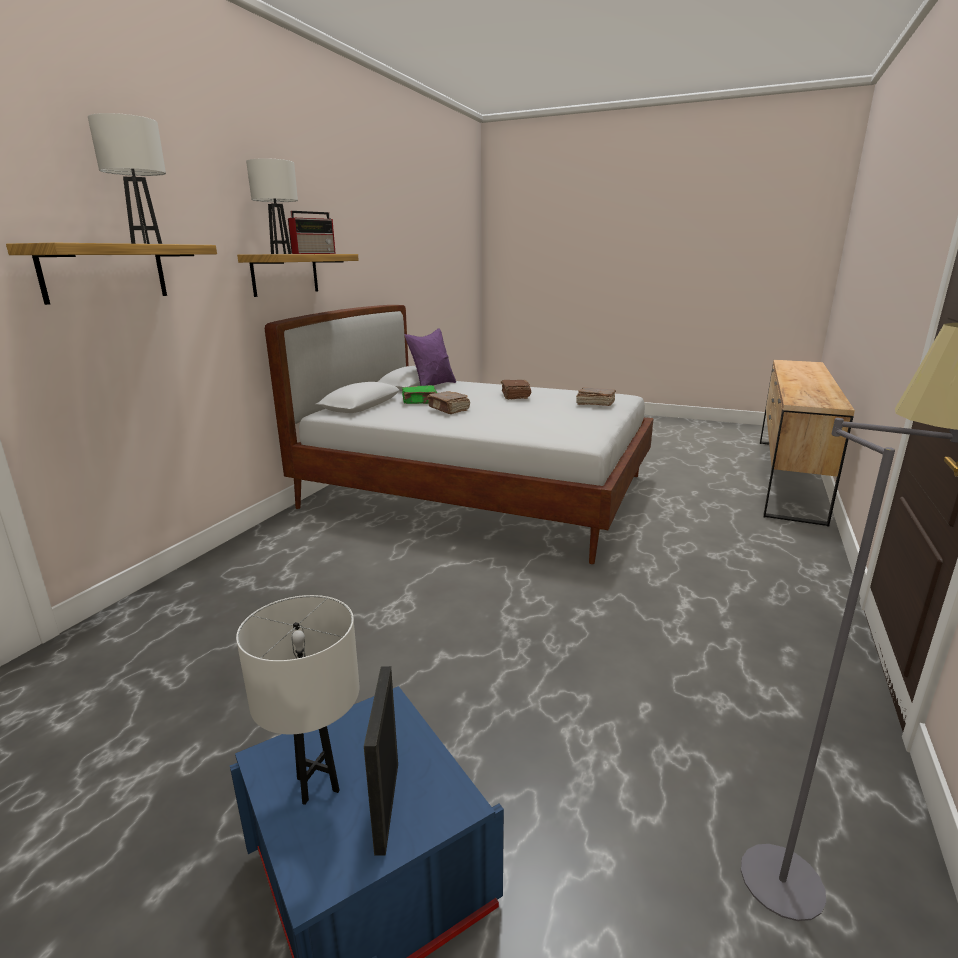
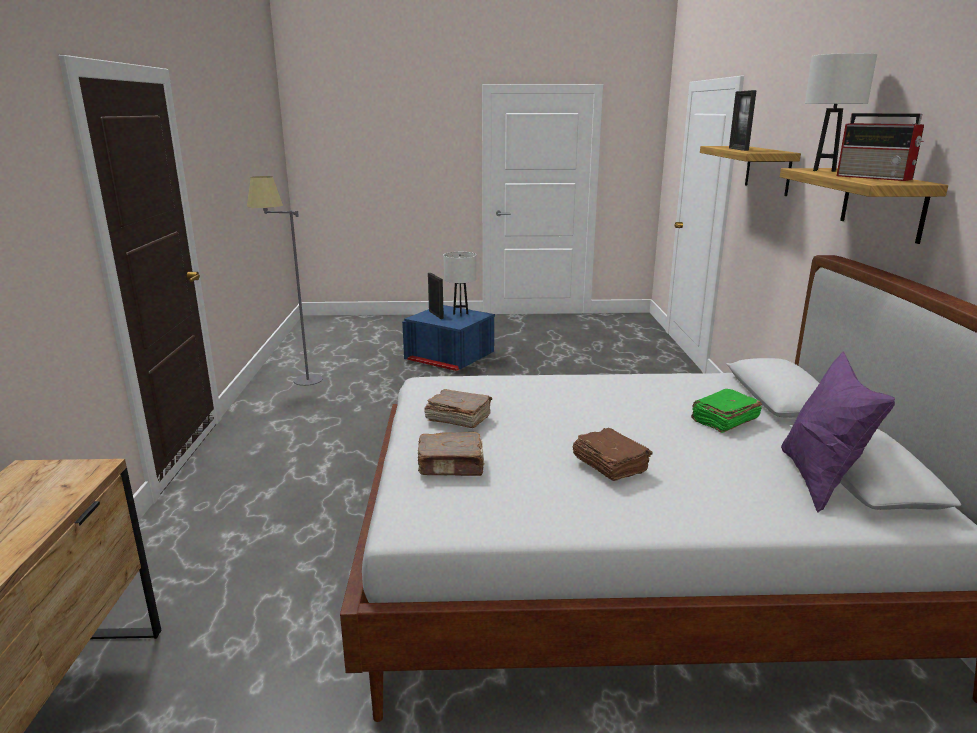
camera: 155 degrees right, 0 degrees up
(146, 243) = (738, 149): white table lamp -> picture frame
(314, 253) = (875, 178): radio -> radio turned 60 degrees counterclockwise
(449, 409) = (646, 405): brown book -> brown book (458, 418)

